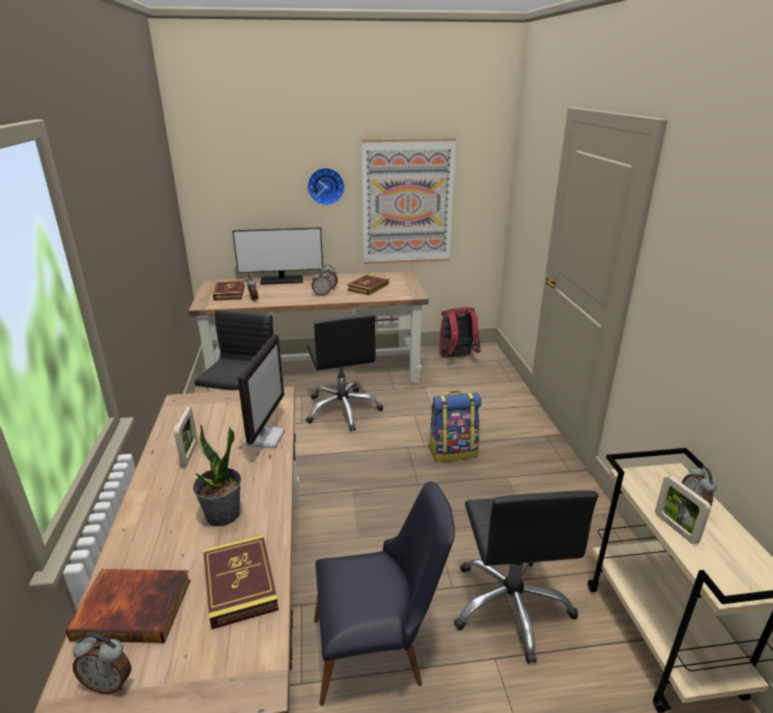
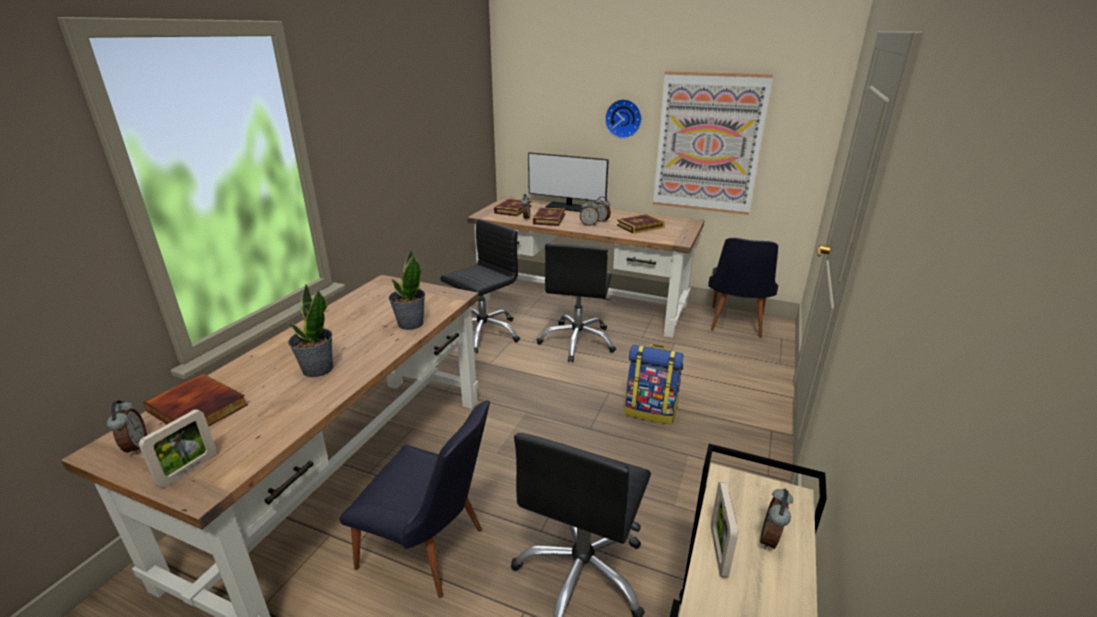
camera: 30 degrees right, 0 degrees up
(109, 683) = (135, 447): alarm clock -> alarm clock turned 150 degrees counterclockwise
(189, 454) = (347, 320): picture frame -> picture frame (188, 470)
(240, 583) = (272, 420): book -> book (549, 219)
(264, 437) = (410, 324): monitor -> potted plant
(457, 358) = (735, 325): red backpack -> black chair

